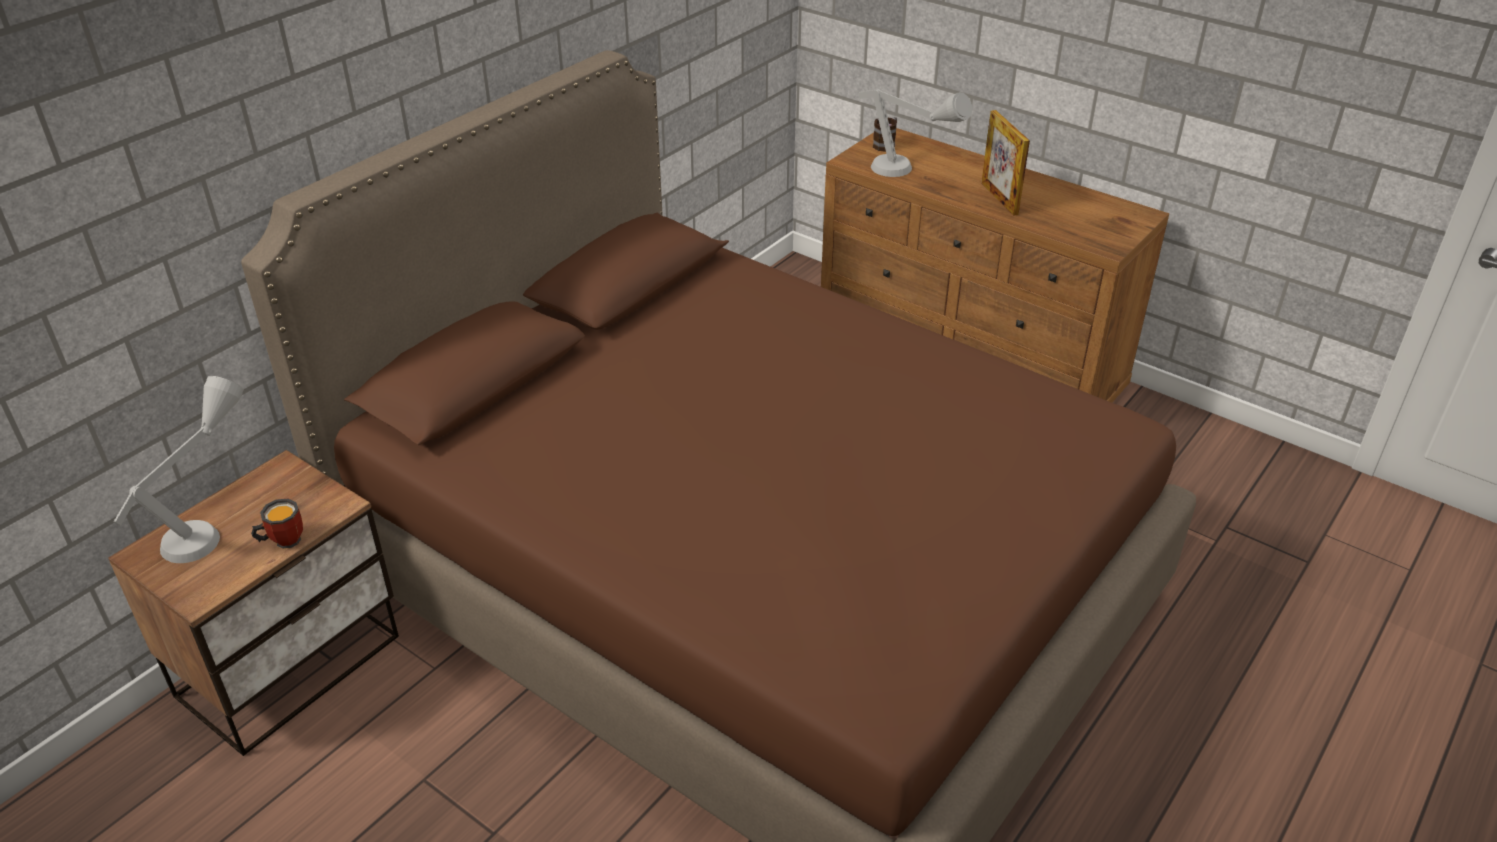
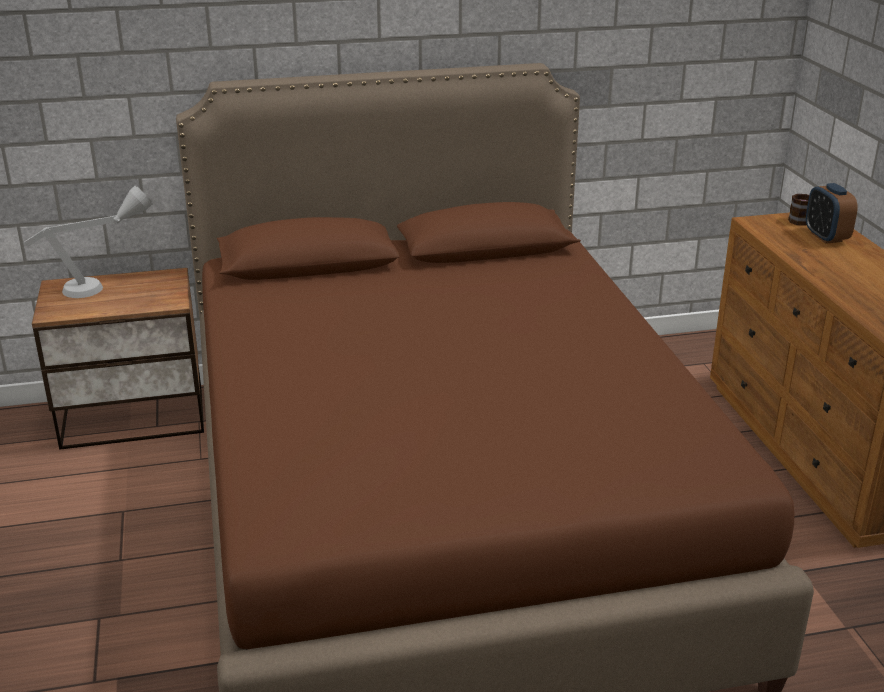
camera: 40 degrees right, 10 degrees down
(282, 540) = (123, 306): mug -> none
(907, 174) = (790, 243): grey table lamp -> none
(924, 156) = (826, 237): none -> alarm clock
(999, 198) = (851, 281): picture frame -> none

